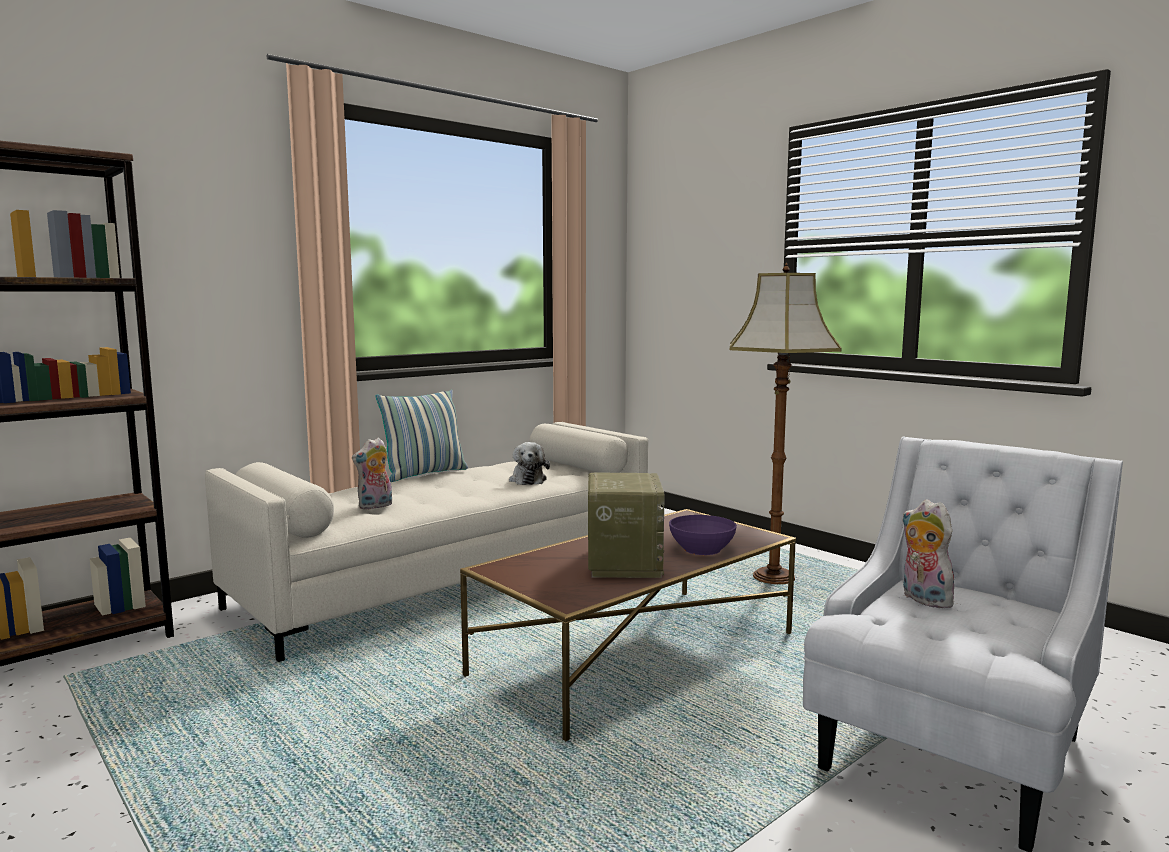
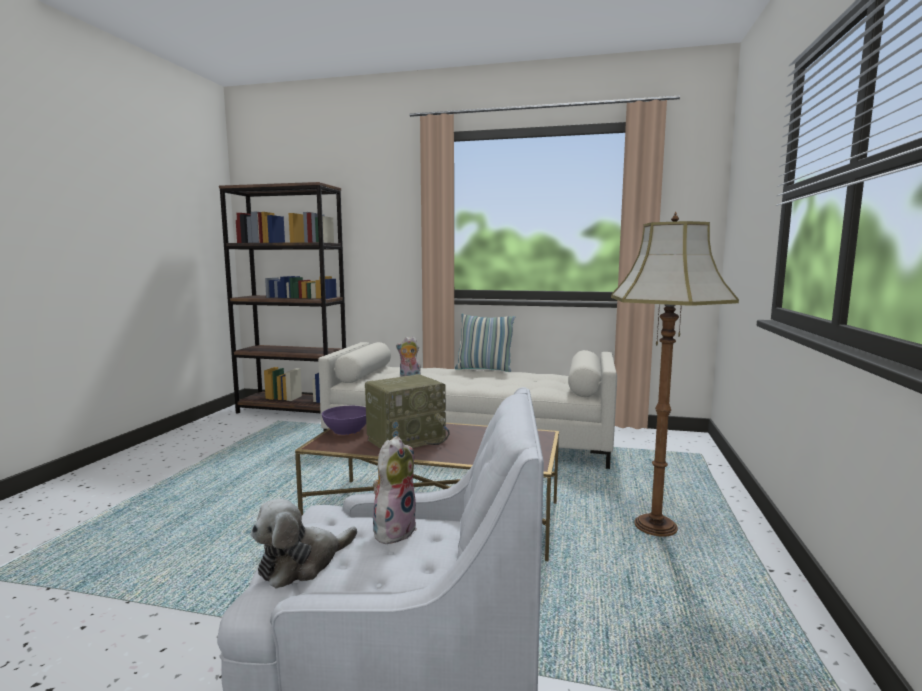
camera: 55 degrees right, 0 degrees up
(528, 480) = (519, 385): plush toy -> plush toy (302, 563)
(701, 549) = (467, 452): purple bowl -> purple bowl (347, 430)

